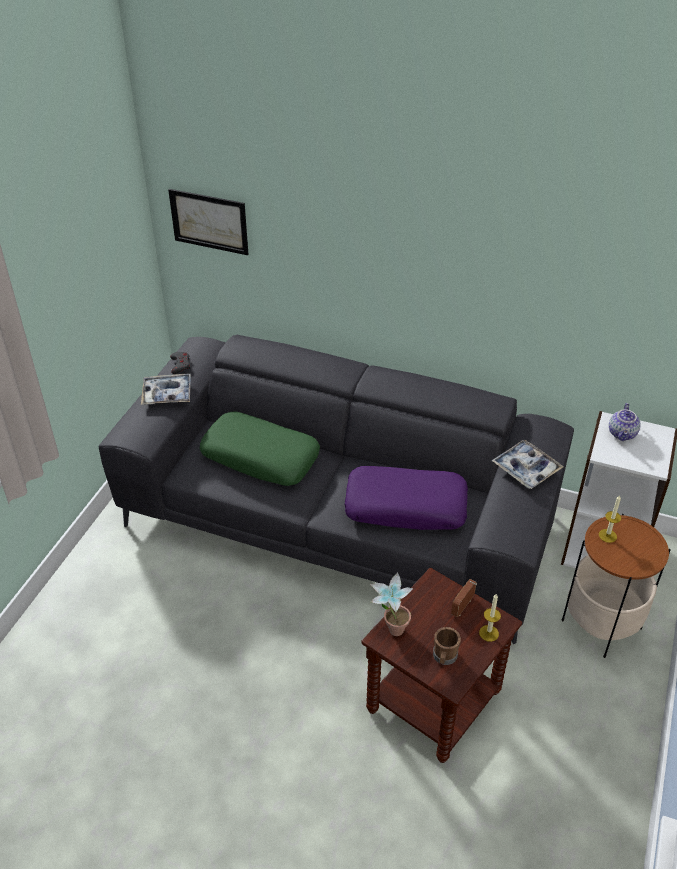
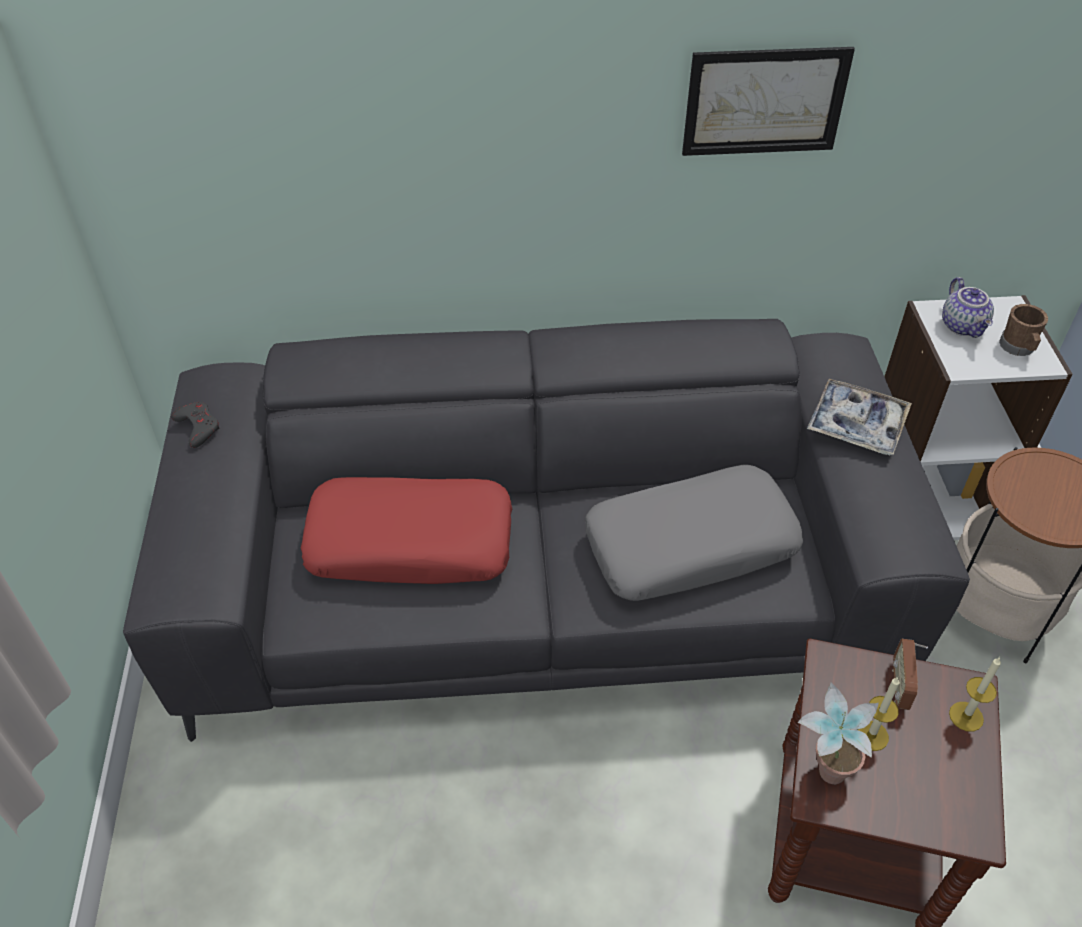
camera: 25 degrees left, 5 degrees up
(167, 394) = (205, 489): tray -> none
(209, 221) = (184, 148): picture -> picture (764, 101)
(261, 457) = (411, 543): green pillow -> red pillow
(406, 506) = (690, 545): purple pillow -> grey pillow
(444, 657) = (933, 788): brown mug -> brown mug (1018, 348)
(607, 535) = (1021, 489): candle -> candle (871, 735)

